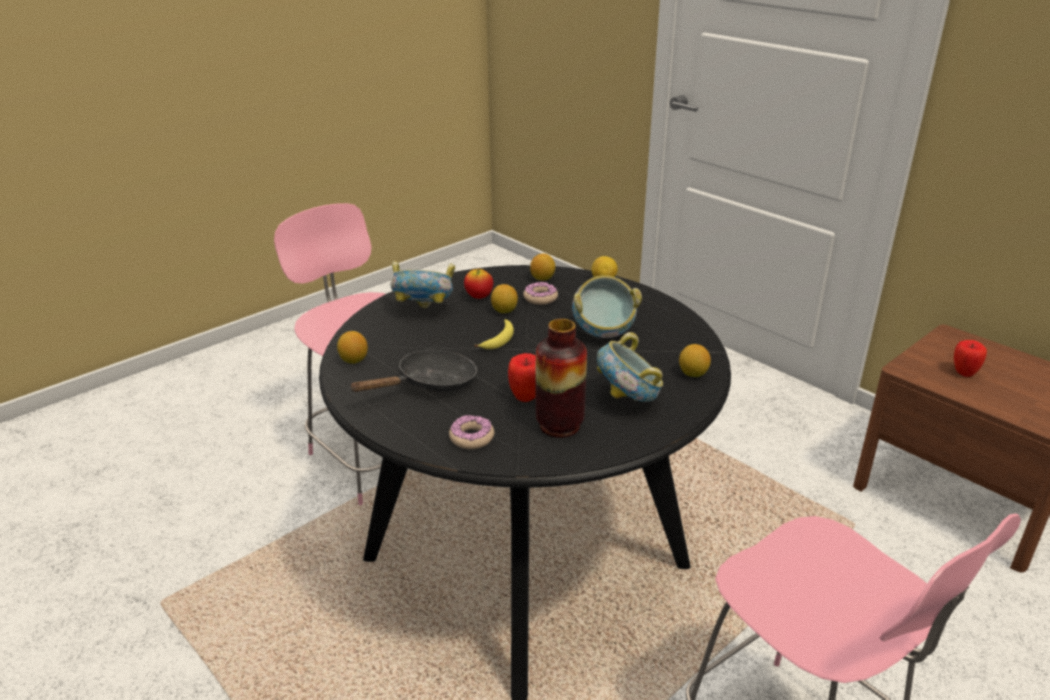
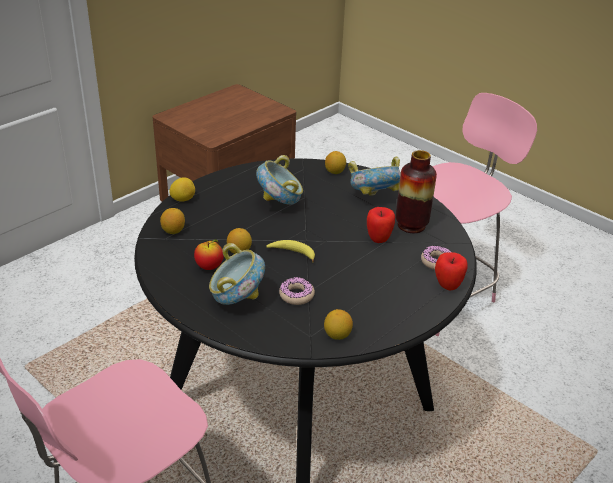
camera: 95 degrees left, 5 degrees up
(430, 384) = (369, 286): black frying pan -> none
(540, 298) = (215, 232): donut -> donut (296, 295)
(964, 373) = (218, 122): apple -> apple (447, 286)

